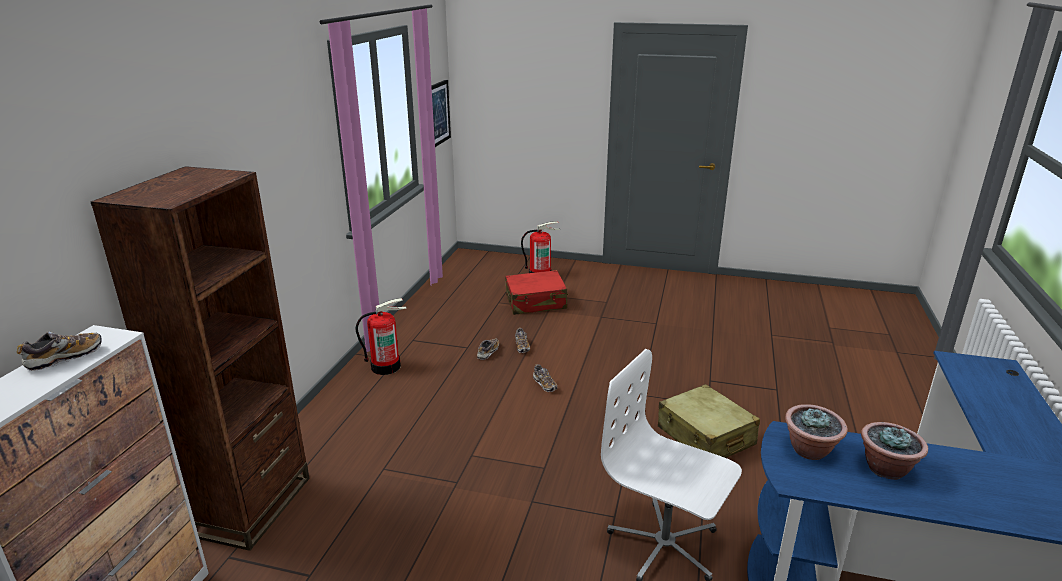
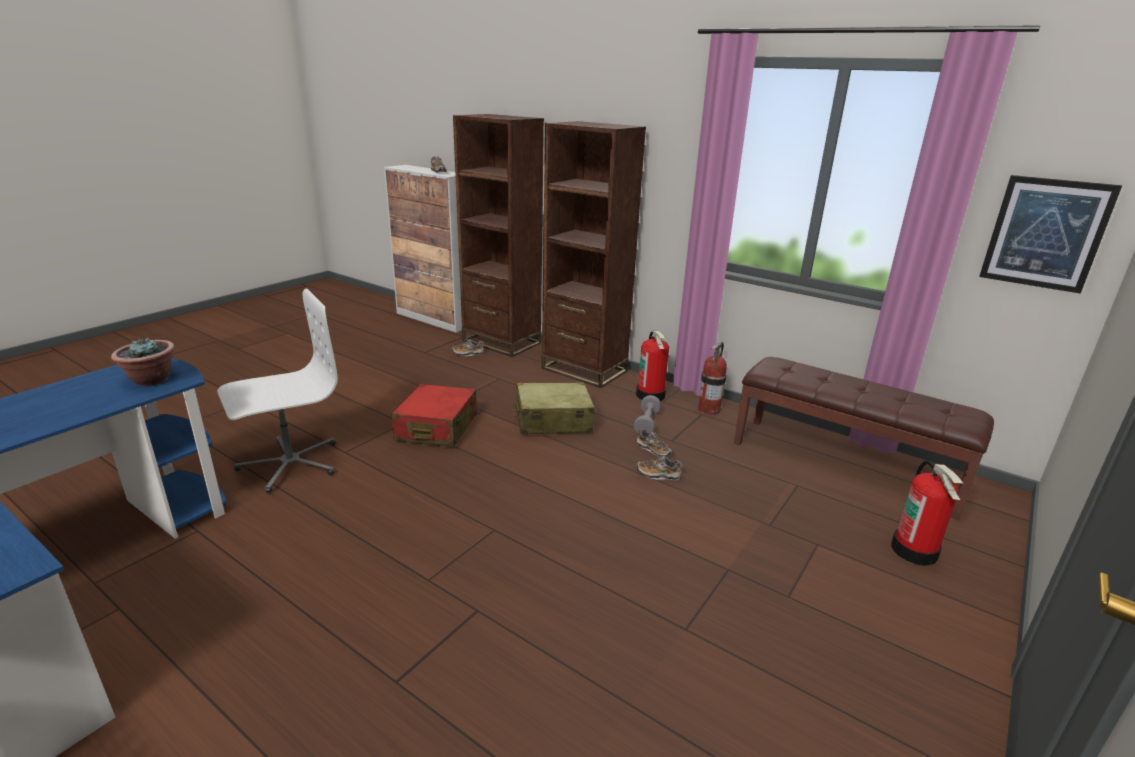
camera: 110 degrees right, 0 degrees up
(335, 414) = (584, 370): none -> brown bookcase
(402, 338) = (709, 410): none -> fire extinguisher
(445, 361) = (646, 423): none -> grey dumbbell
(460, 289) = (845, 464): none -> brown bench
(536, 302) = (794, 518): red suitcase -> red suitcase (436, 428)
(545, 384) = (563, 469): shoe -> shoe (468, 353)
(705, 436) = (377, 547): beige suitcase -> beige suitcase (552, 420)
(886, 469) = (74, 400): potted plant -> none

